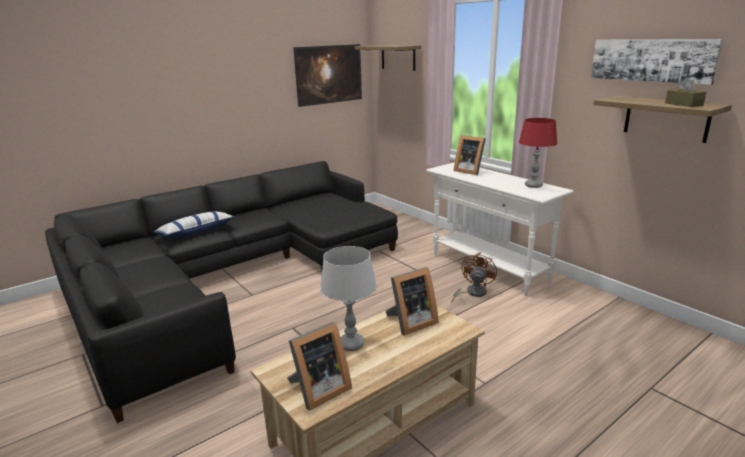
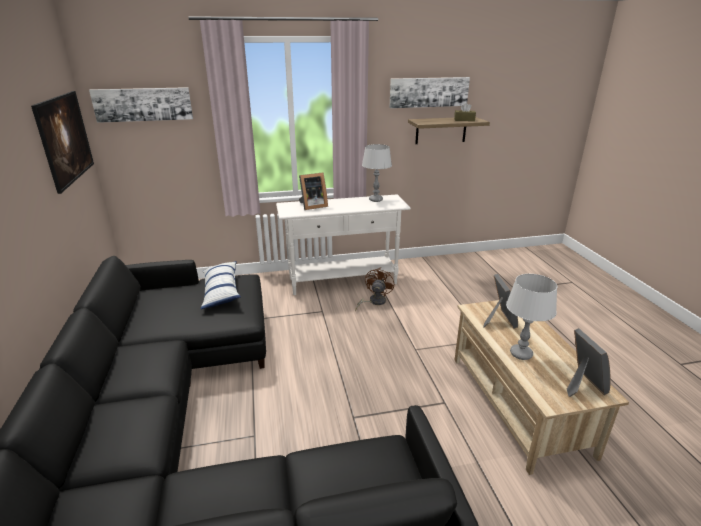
camera: 65 degrees left, 5 degrees up
(196, 232) = (127, 425): pillow -> pillow (221, 291)
(398, 57) = (143, 104): shelf -> picture
(472, 293) = (374, 302): brown fan -> brown fan turned 60 degrees clockwise
(533, 185) = (375, 200): red table lamp -> grey table lamp

